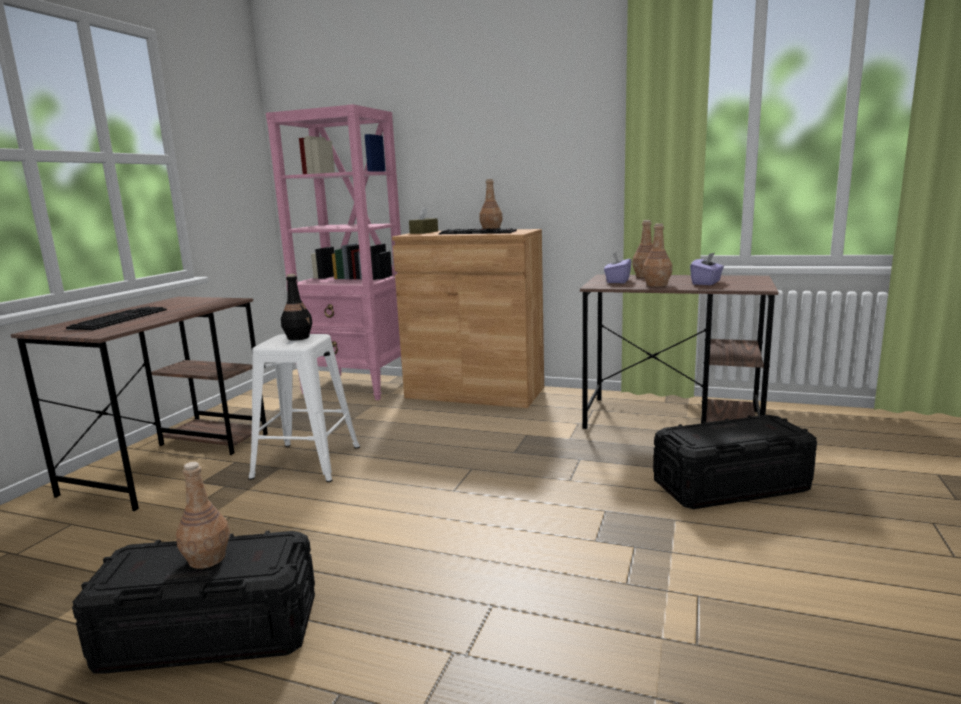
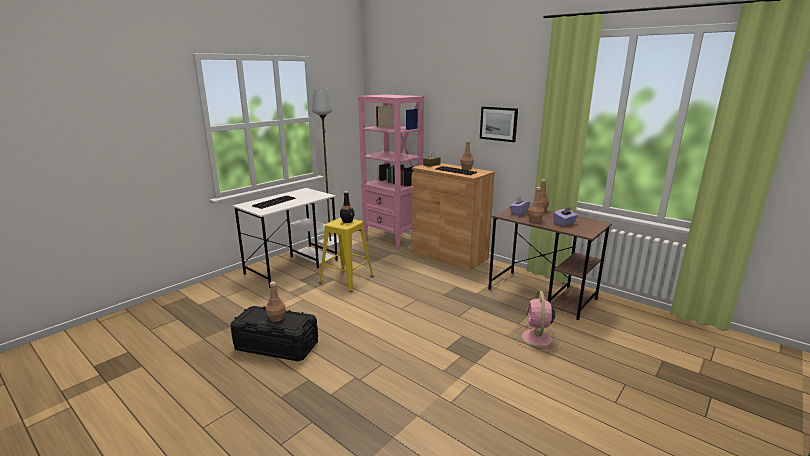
camera: 20 degrees right, 5 degrees up
(173, 461) = (292, 266): brown desk -> white desk
(237, 409) = (331, 243): none -> grey floor lamp
(307, 462) = (346, 279): white stool -> yellow stool
(540, 144) = (498, 124): none -> picture
(731, 486) = (536, 339): black storage box -> pink fan

